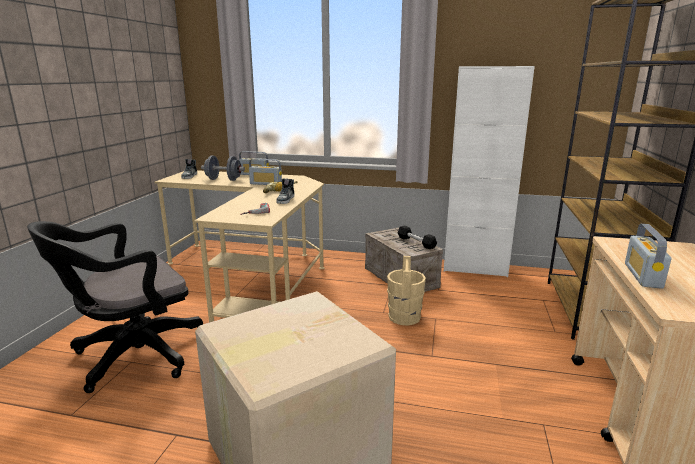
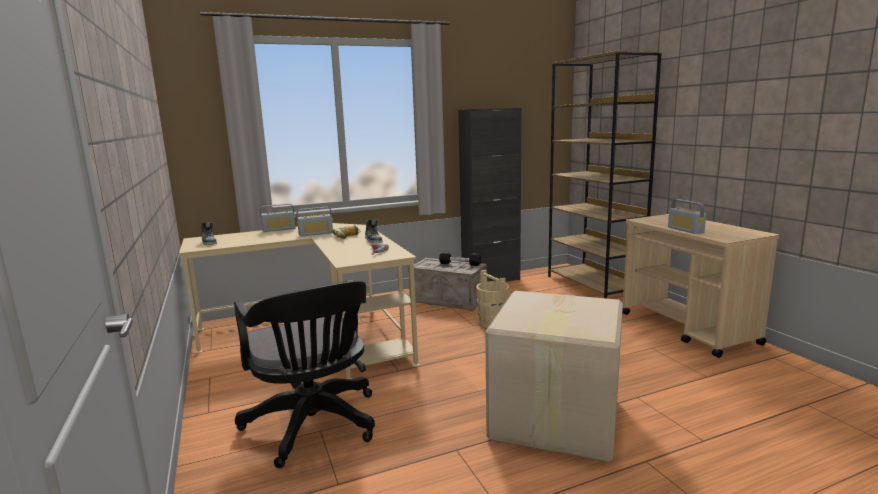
camera: 35 degrees left, 5 degrees down
(133, 357) = (314, 427): black office chair -> black office chair turned 45 degrees counterclockwise
(223, 180) = (260, 238): grey dumbbell -> none
(474, 268) = (491, 280): white cabinet -> black cabinet

